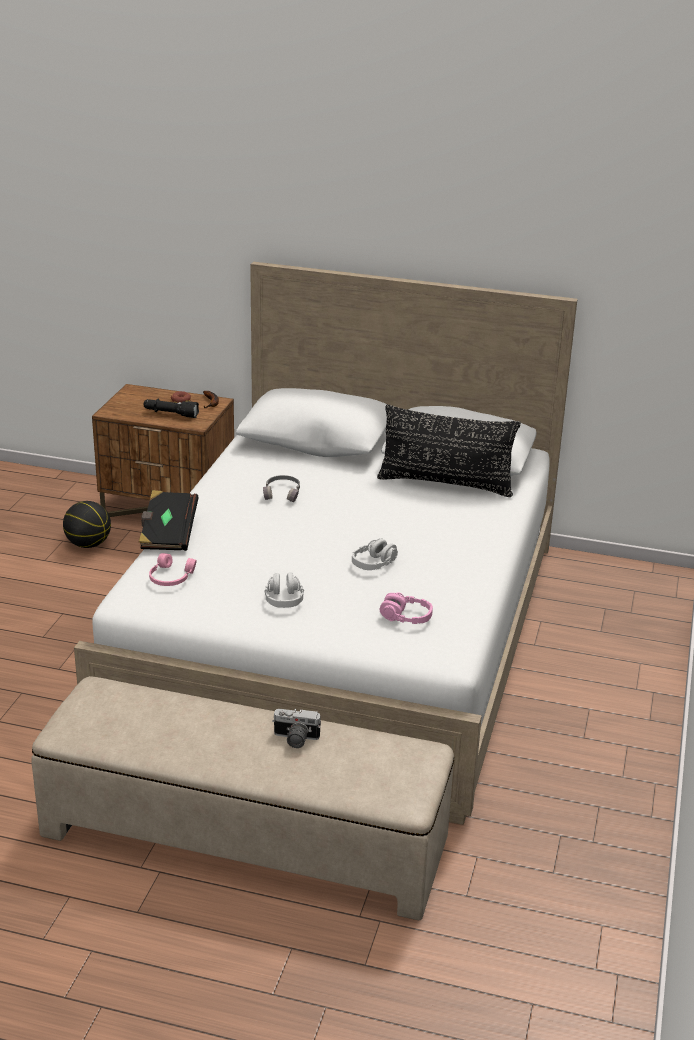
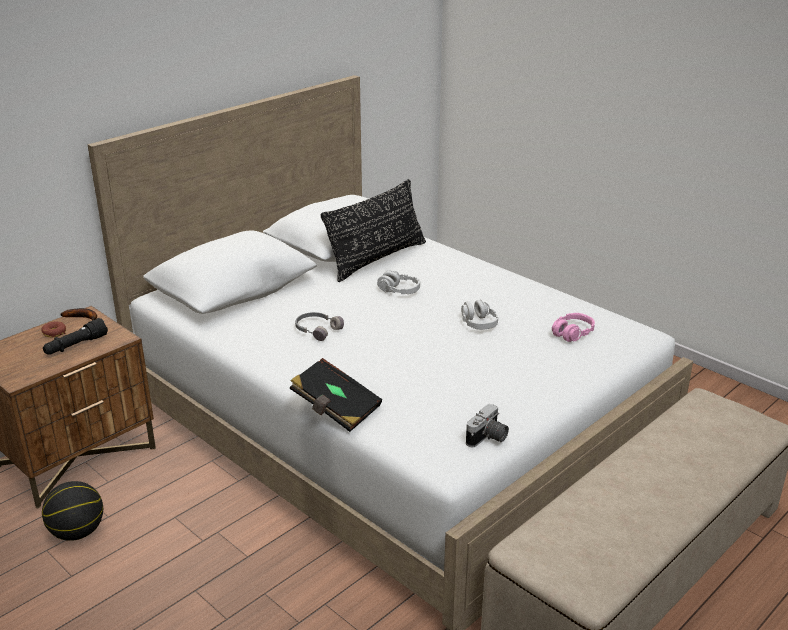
camera: 60 degrees left, 0 degrees up
(170, 578) = (422, 428): pink headphones -> none
(284, 599) = (505, 379): grey headphones -> grey headphones (399, 290)
(295, 739) = (665, 453): camera -> camera (488, 438)

